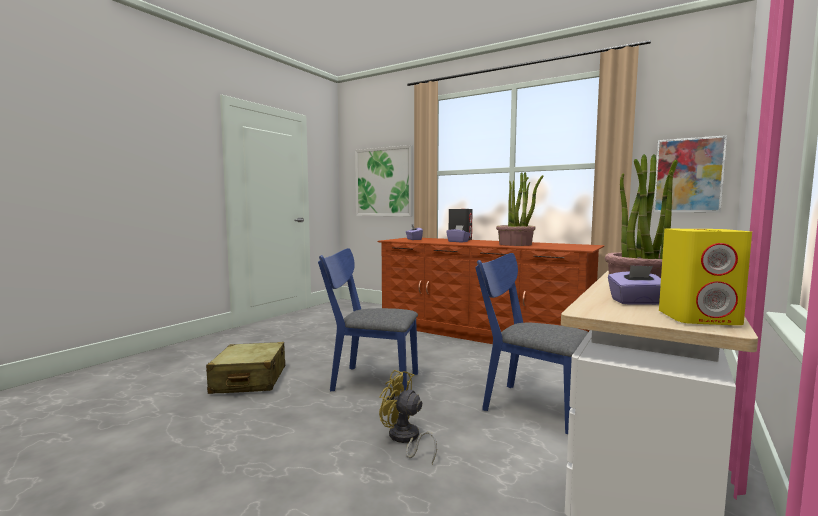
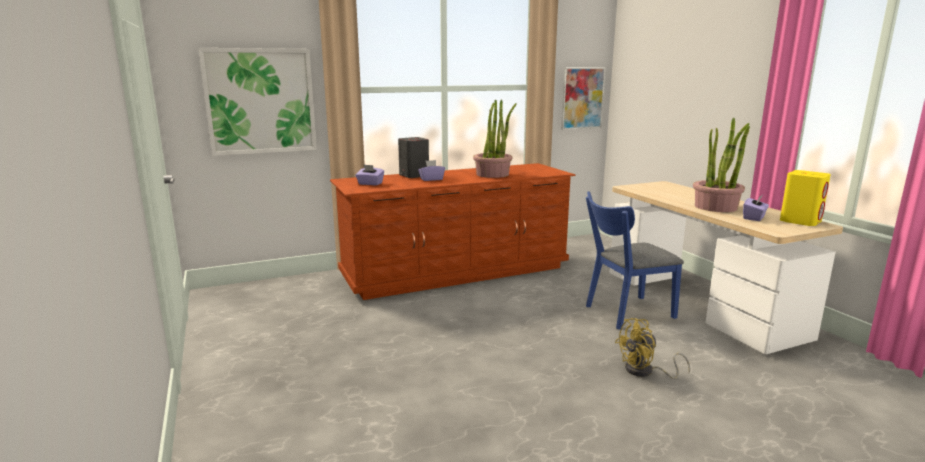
camera: 55 degrees left, 10 degrees up
(249, 380) = (434, 417): beige suitcase -> none
(368, 380) = (514, 353): blue chair -> none

